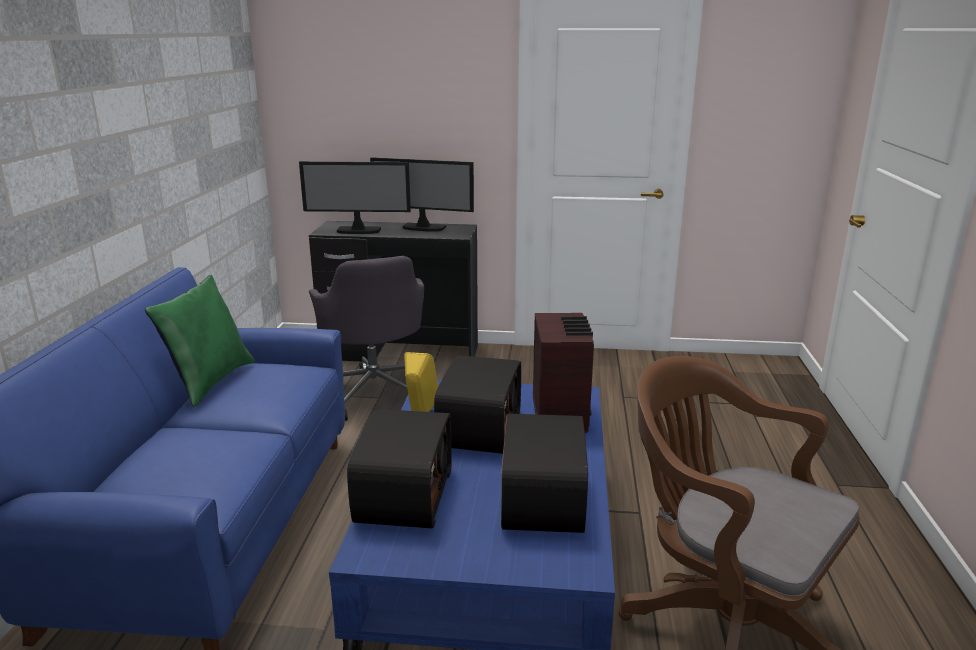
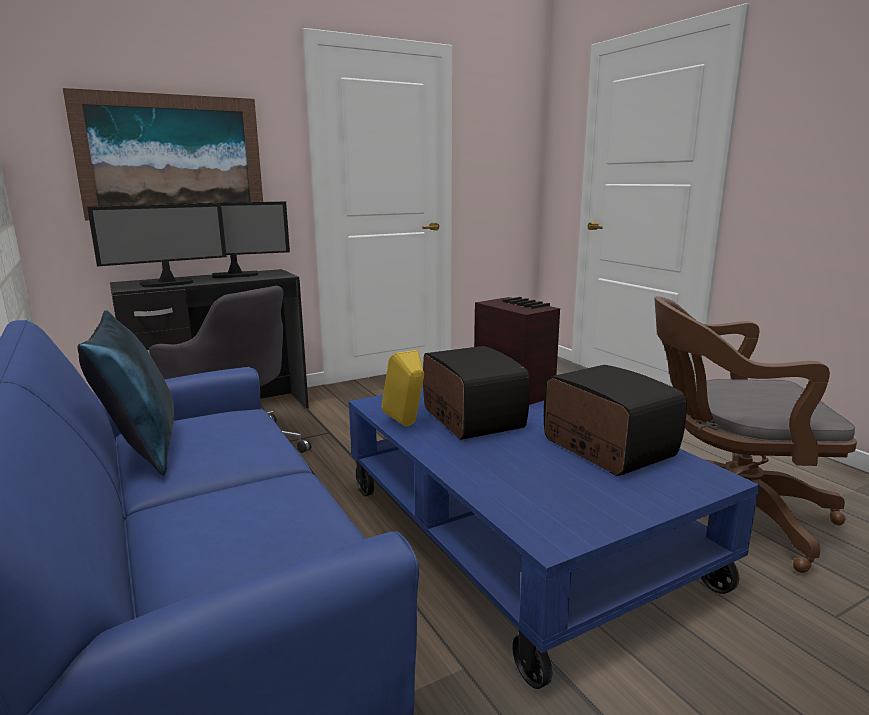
camera: 35 degrees left, 5 degrees down
(210, 381) = (142, 448): green pillow -> blue pillow
(385, 113) = (172, 157): none -> picture
(402, 495) = (497, 484): radio -> none

